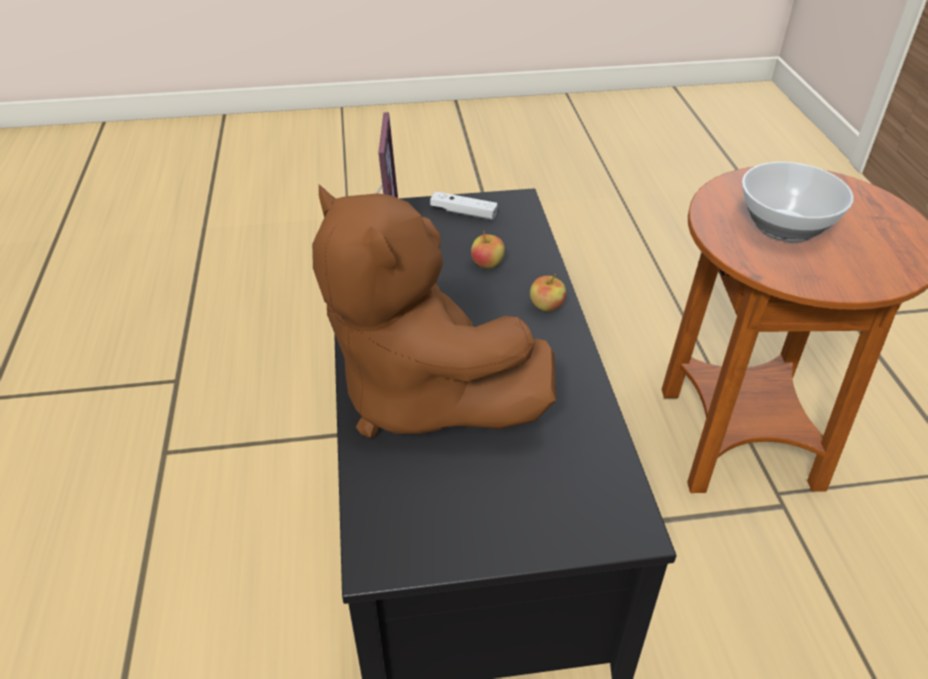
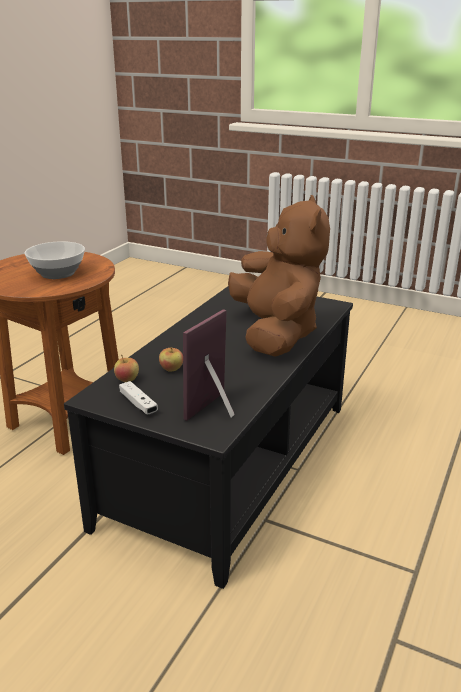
camera: 145 degrees left, 15 degrees down
(546, 306) = (172, 342): apple -> apple (127, 380)

